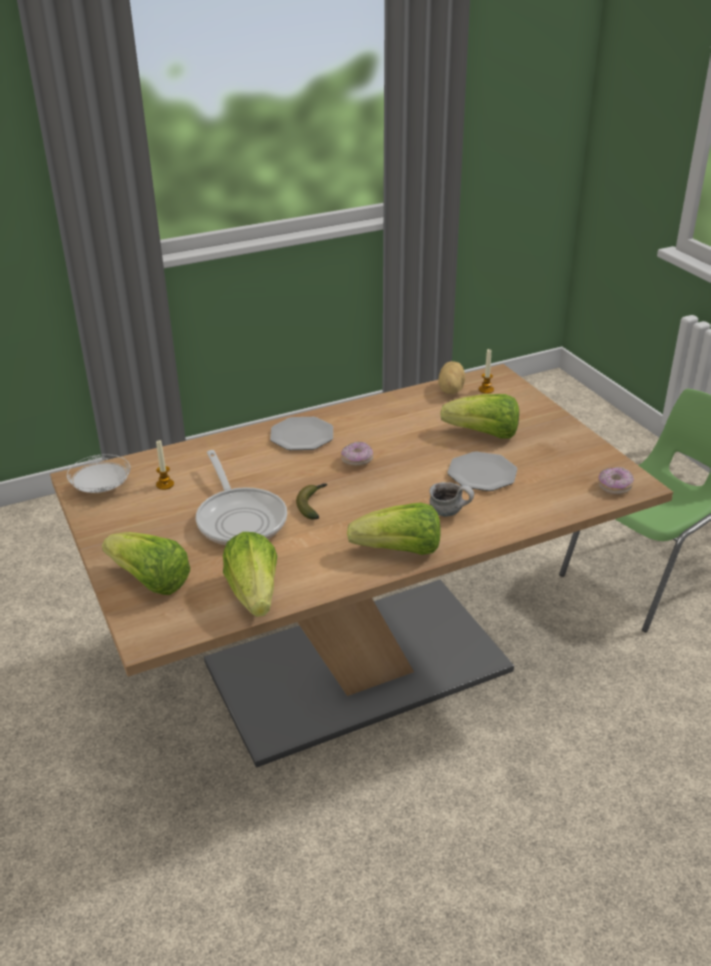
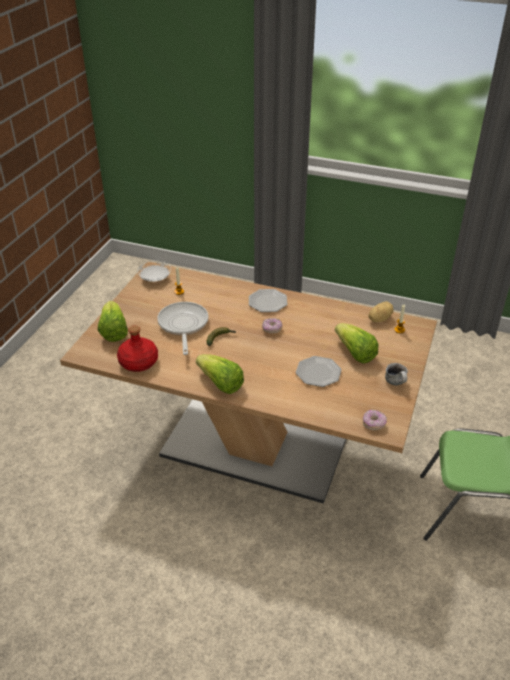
camera: 45 degrees right, 5 degrees up
(240, 518) = (183, 326): frying pan -> frying pan turned 150 degrees clockwise
(254, 593) = (139, 362): lettuce -> red bottle
(451, 512) = (272, 381): mug -> mug (397, 383)

